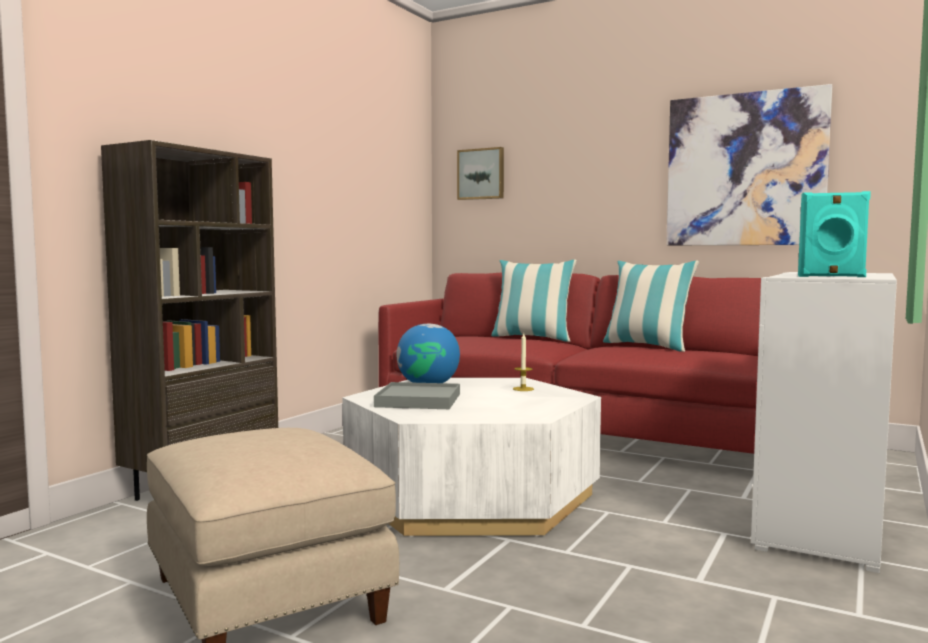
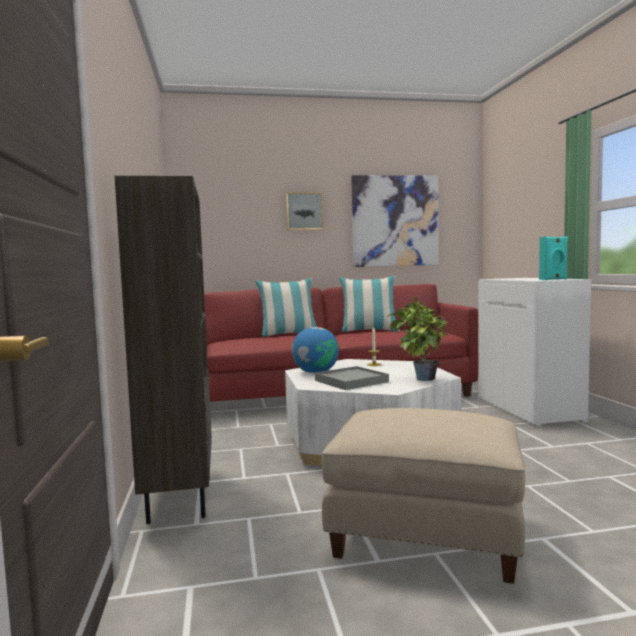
camera: 40 degrees left, 0 degrees up
(481, 174) = (214, 216): picture -> picture (304, 211)
(496, 414) = (420, 379): none -> potted plant

